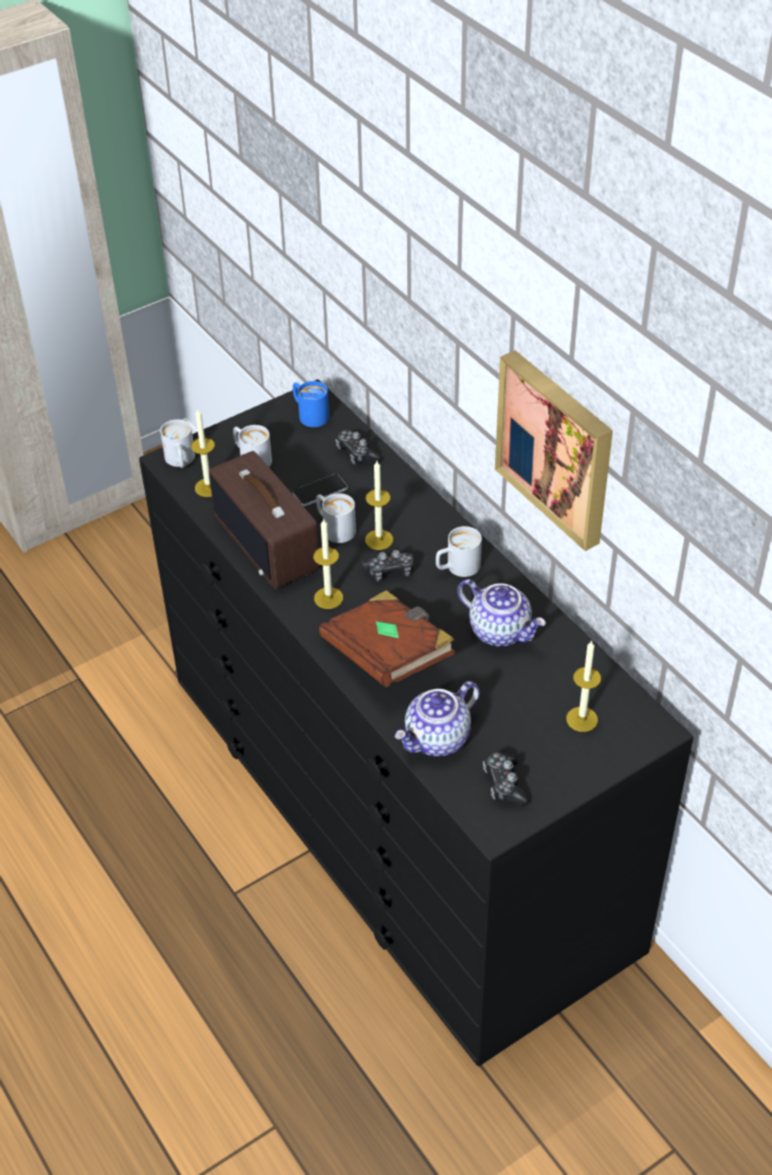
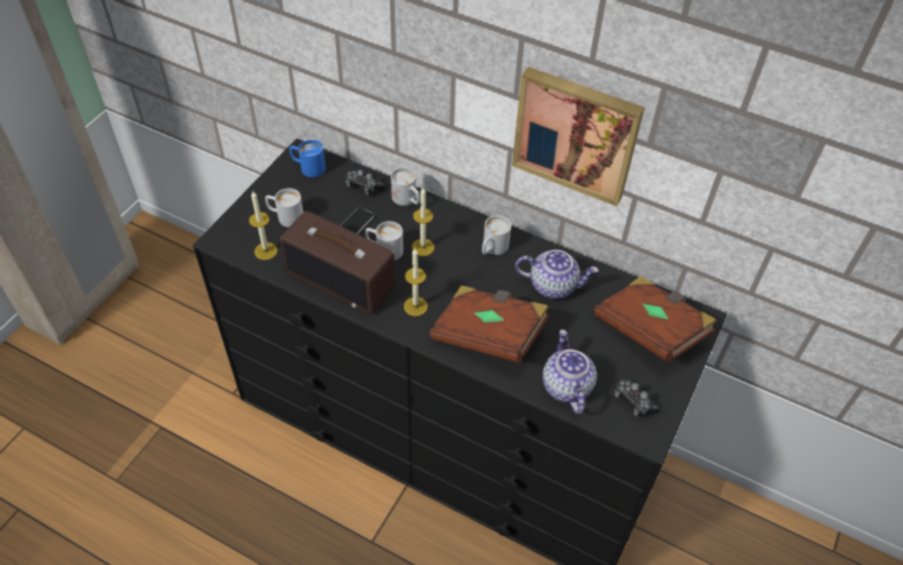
camera: 30 degrees left, 5 degrees up
(180, 461) = (230, 237): white mug -> white mug (407, 200)
(390, 571) = (447, 269): game controller -> none
(437, 739) = (565, 386): teapot -> teapot turned 150 degrees clockwise
(582, 719) = (650, 330): candle -> brown book

